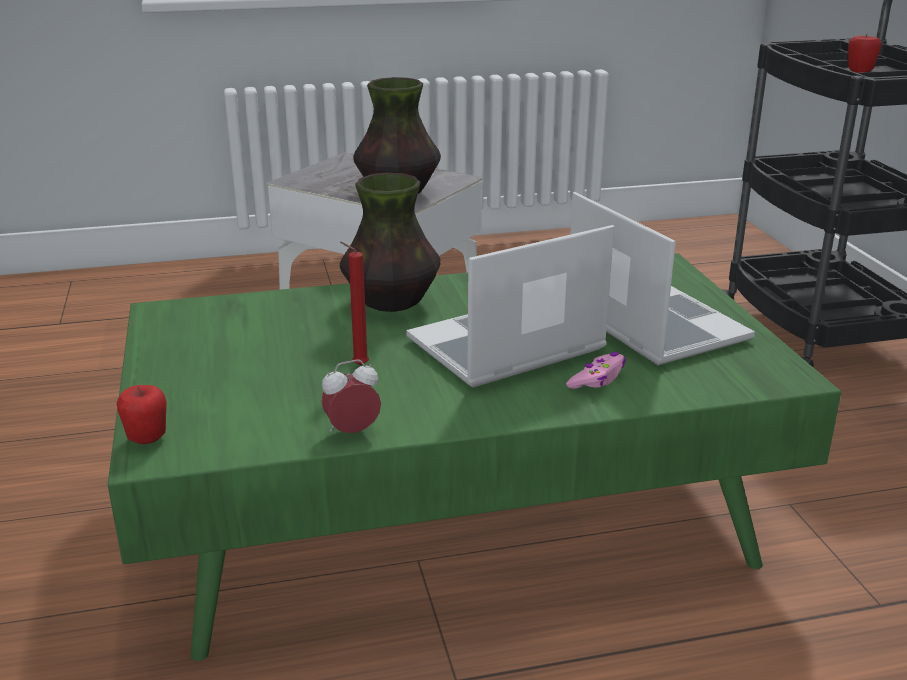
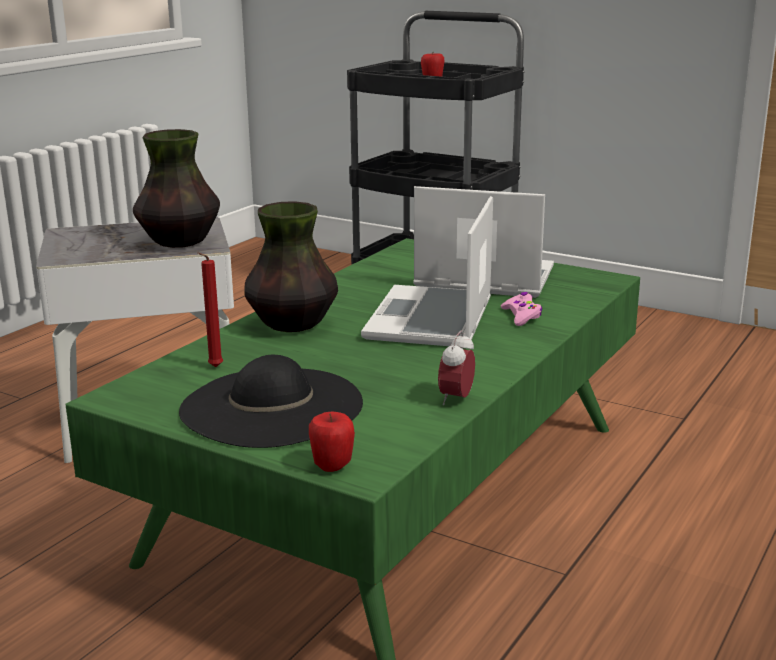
camera: 45 degrees left, 5 degrees down
(223, 367) = (271, 406): none -> black hat
(358, 365) = (366, 366): red candle -> red candle (213, 368)

